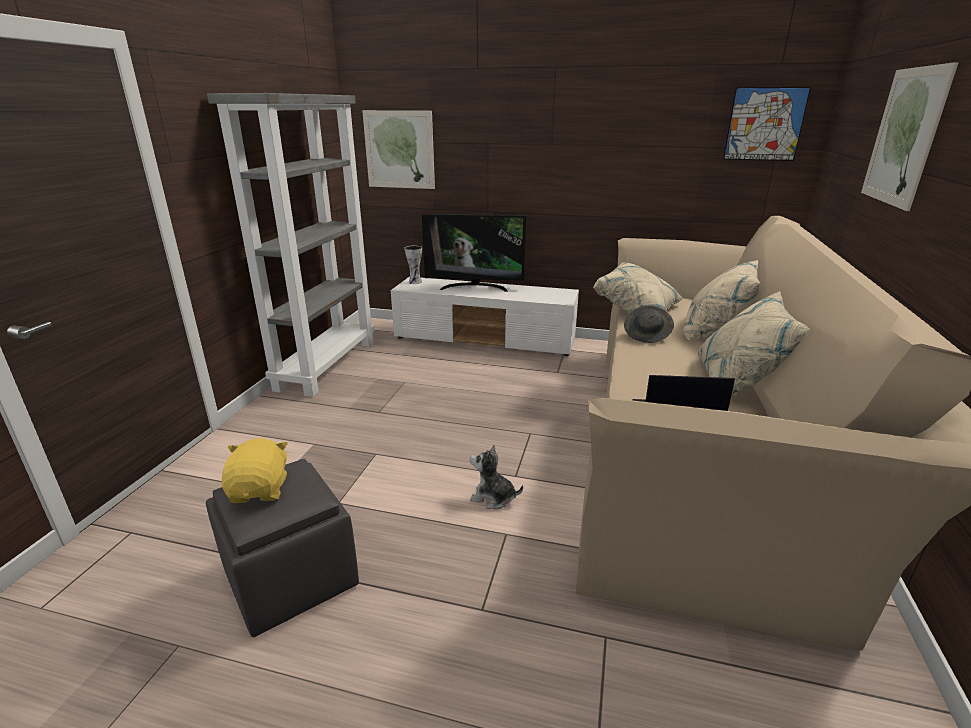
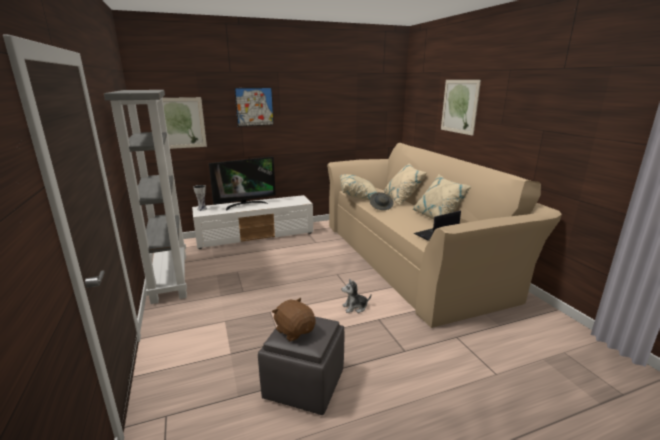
camera: 35 degrees left, 5 degrees down
(260, 490) = (295, 331): yellow plush toy -> brown plush toy
(764, 124) = (380, 100): picture -> picture (254, 107)

